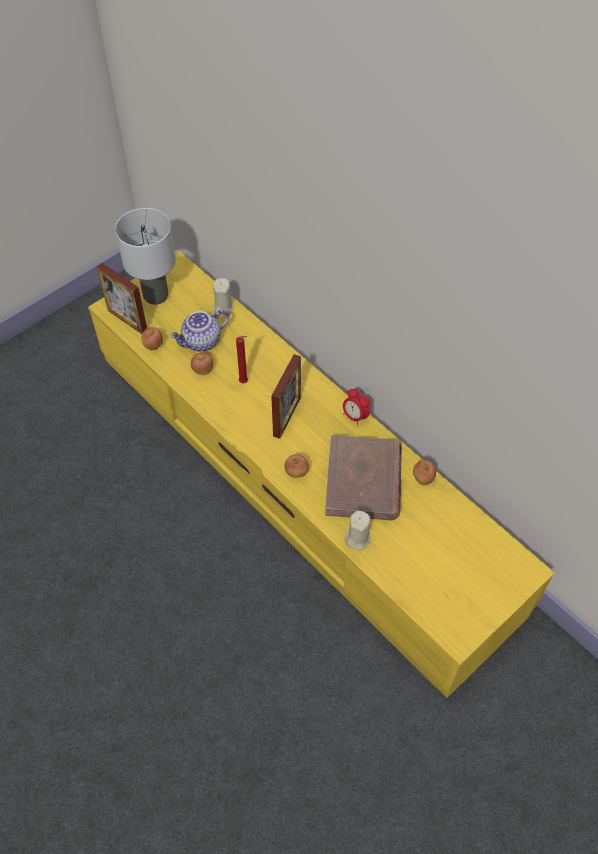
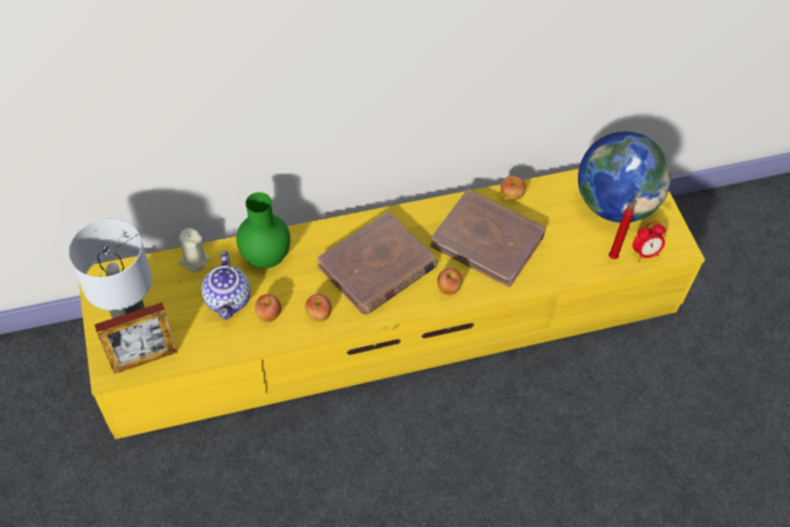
camera: 65 degrees left, 0 degrees up
(153, 345) = (201, 348): apple -> apple (318, 315)
(244, 382) = (310, 284): red candle -> red candle (614, 256)
(250, 346) = (266, 259): none -> green vase
(287, 417) = (377, 267): picture frame -> brown book
(355, 417) = (412, 213): alarm clock -> alarm clock (645, 253)
(357, 538) = (547, 273): beige candle -> none
(471, 563) = (614, 204): none -> globe

